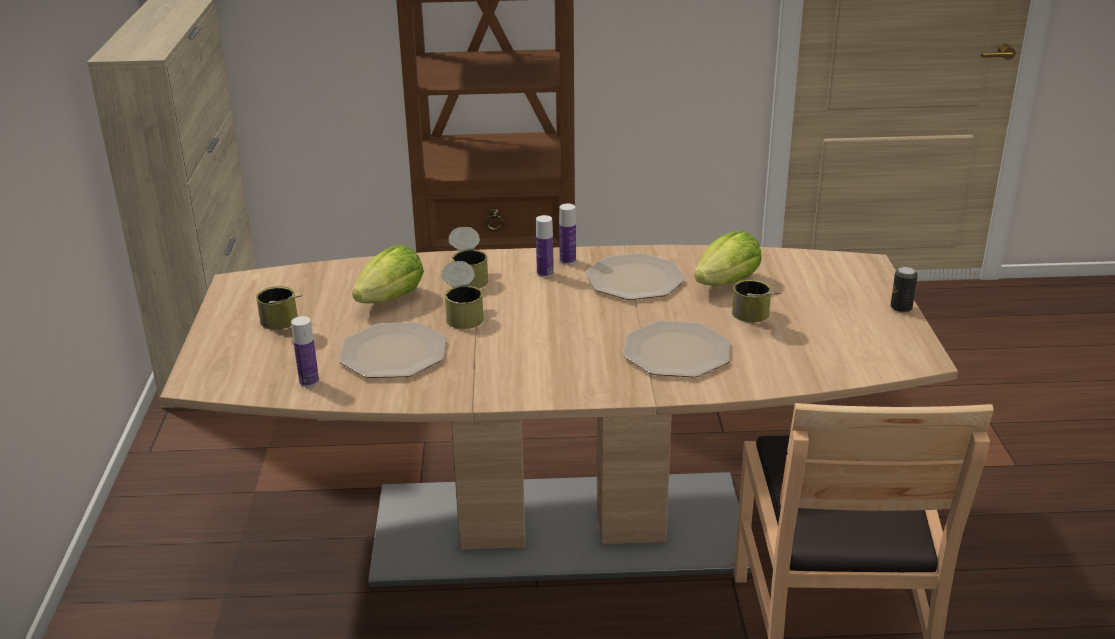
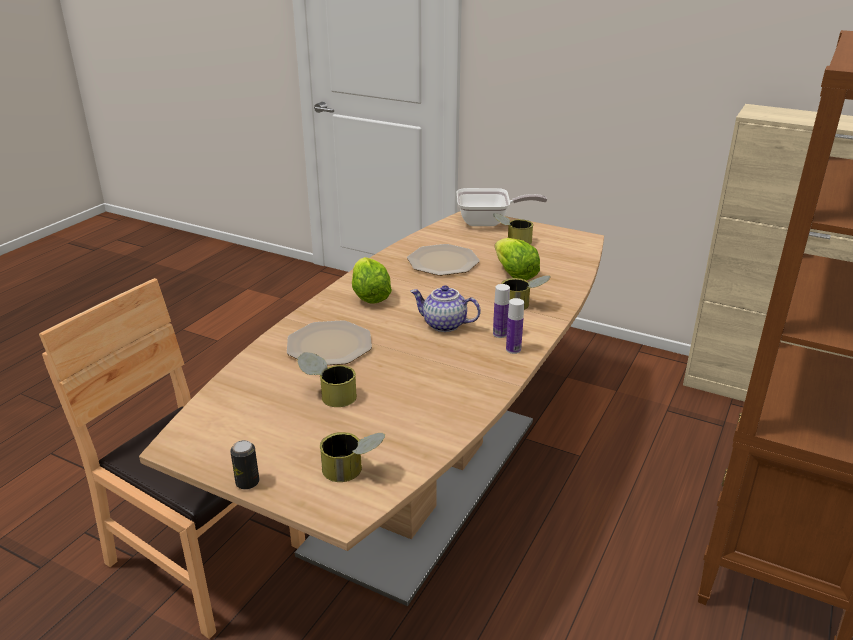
camera: 120 degrees right, 0 degrees up
(216, 359) = (489, 222): none -> frying pan
(309, 381) = (438, 237): bottle -> none
(463, 314) = (468, 290): can -> can (353, 471)
(560, 305) = (443, 325): none -> teapot
(635, 279) = (450, 367): plate -> none
(727, 283) = (398, 408): lettuce -> lettuce (369, 296)

